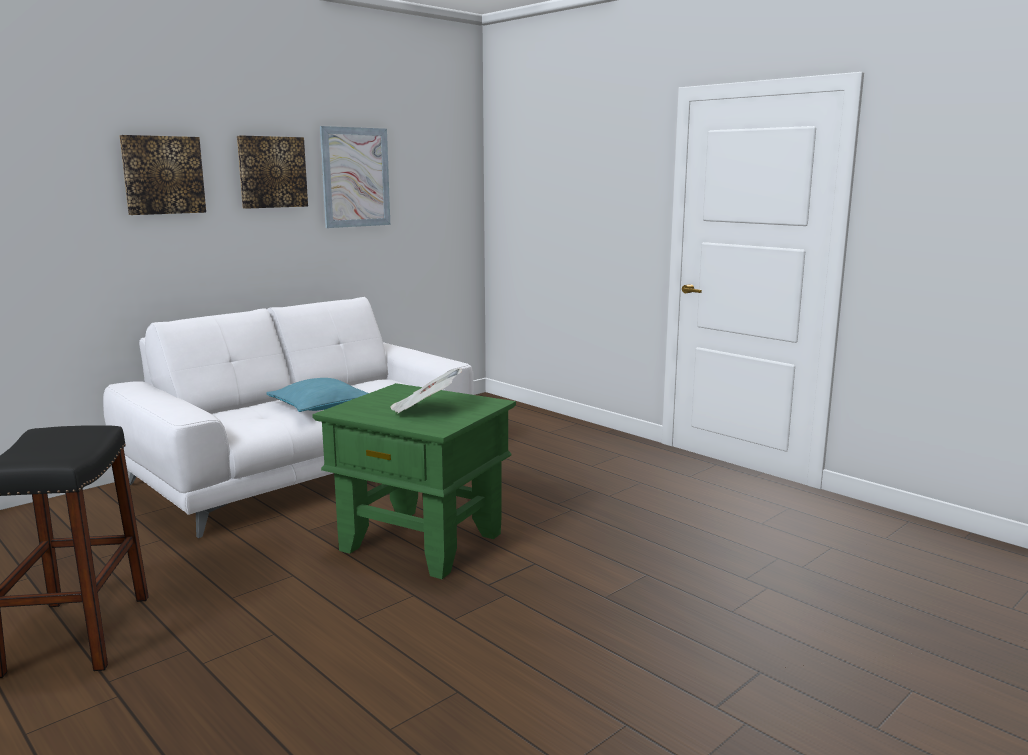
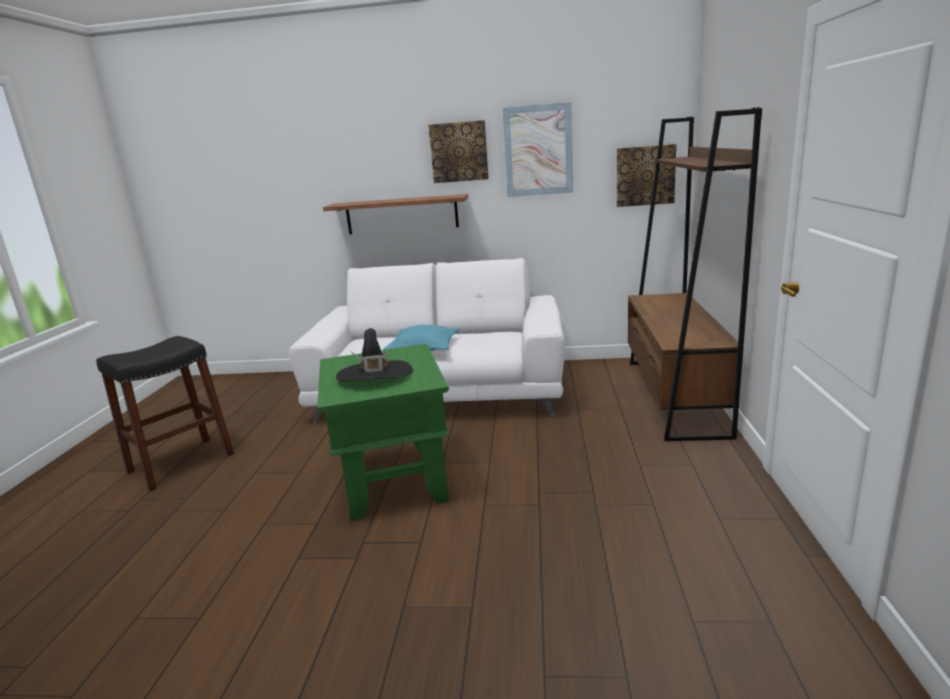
camera: 50 degrees right, 5 degrees up
(163, 175) = (374, 161): picture -> picture (645, 175)
(199, 249) = (401, 214): none -> shelf
(424, 410) = (375, 376): newspaper -> black hat
(532, 419) = (674, 396): none -> brown bookcase

